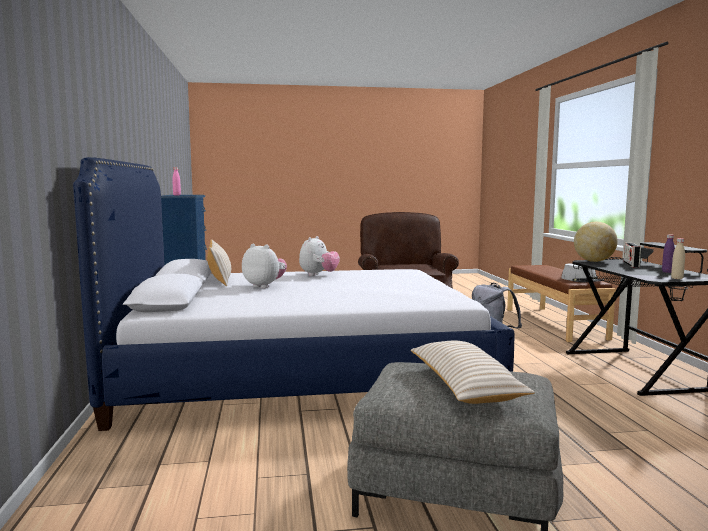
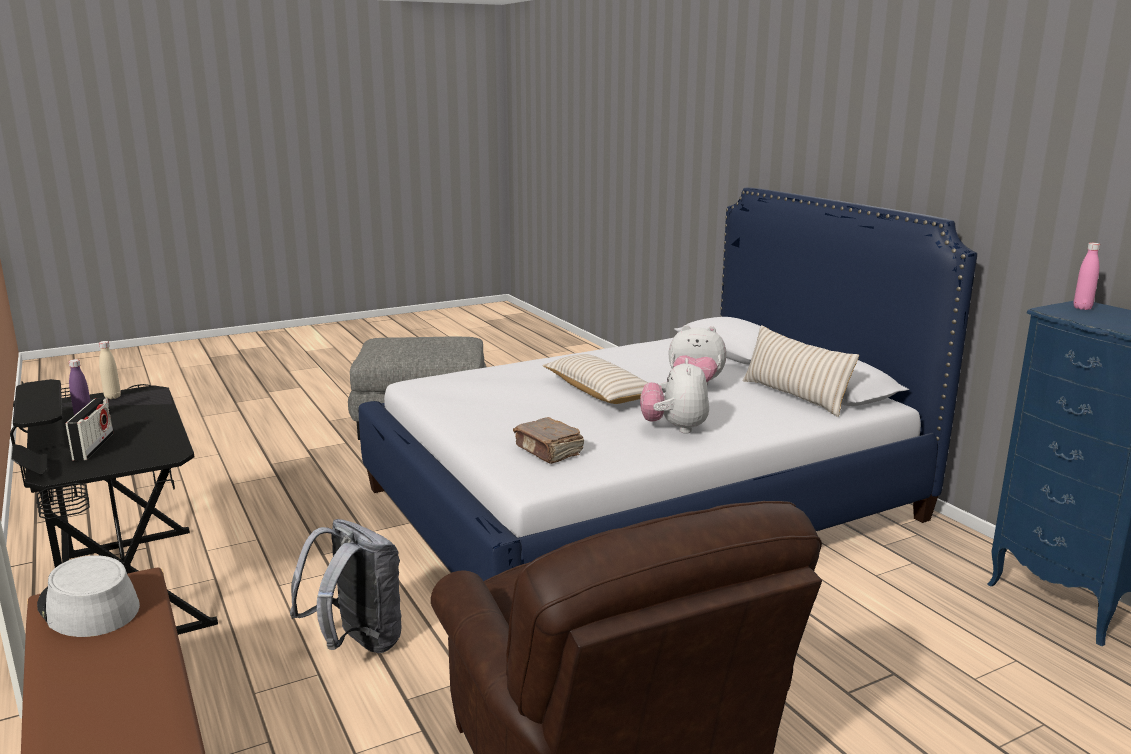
camera: 160 degrees right, 10 degrees up
(394, 273) = (548, 451): none -> brown book
(464, 386) = (415, 345): beige pillow -> beige pillow (599, 392)
(594, 261) = (147, 457): globe -> none

